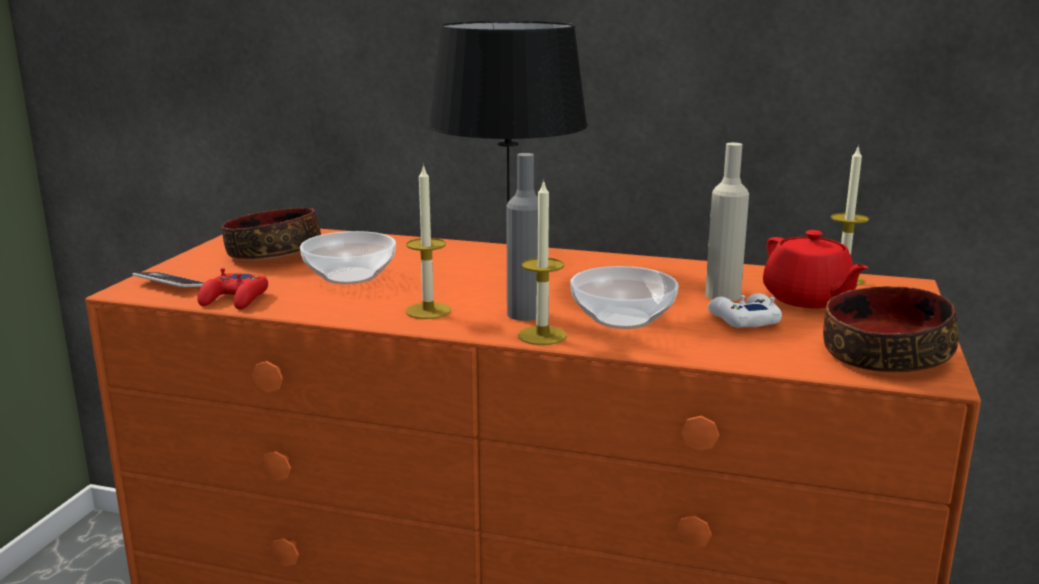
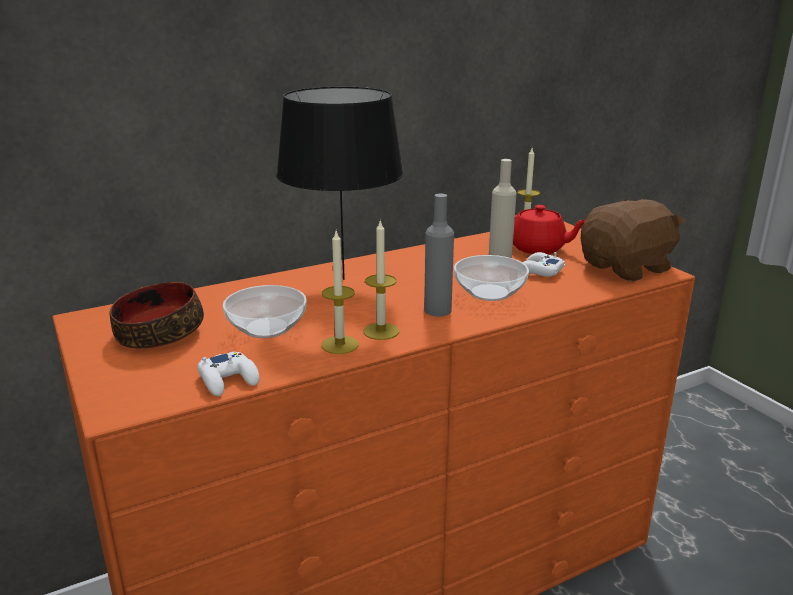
camera: 45 degrees left, 5 degrees up
(170, 285) = (139, 392): phone -> none
(235, 299) = (229, 380): red game controller -> white game controller
(542, 335) = (478, 320): candle -> candle (340, 345)
(883, 355) = (627, 268): bowl -> brown plush toy

